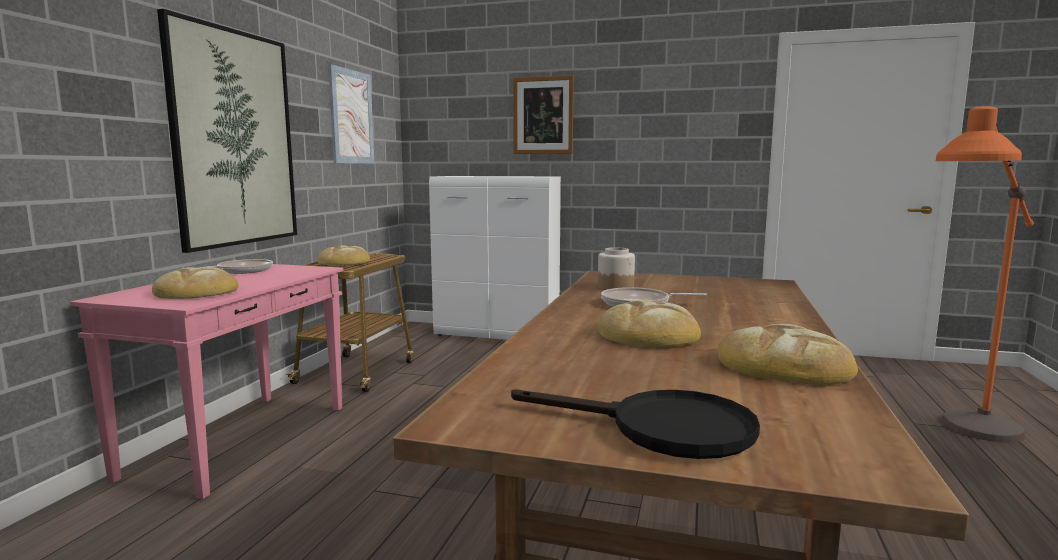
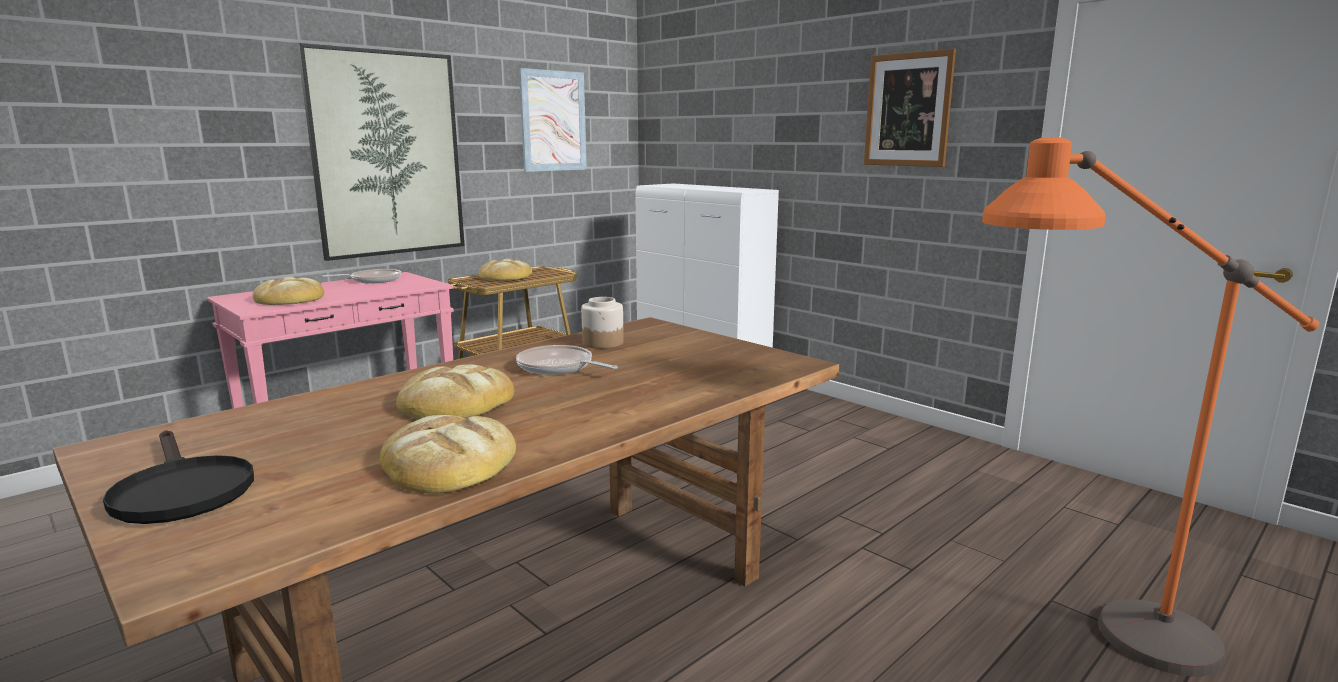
camera: 30 degrees right, 5 degrees up
(543, 115) = (766, 113): picture -> picture (908, 110)

